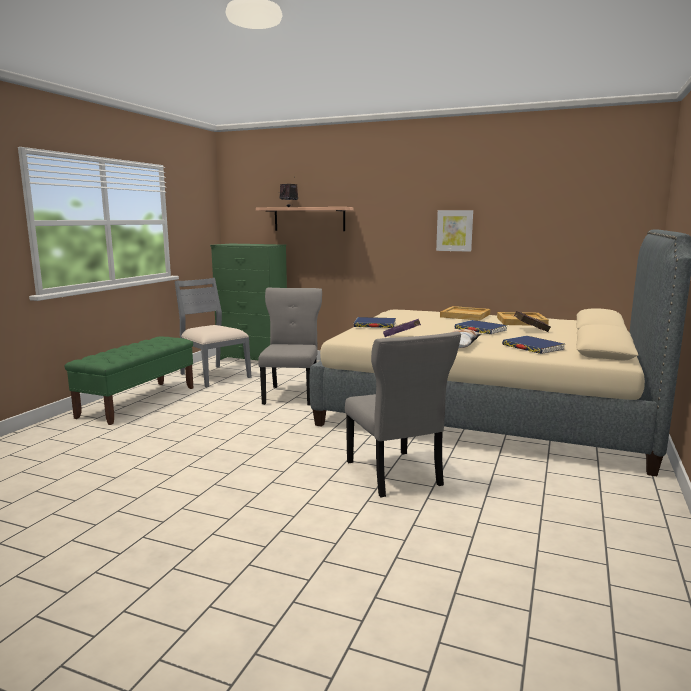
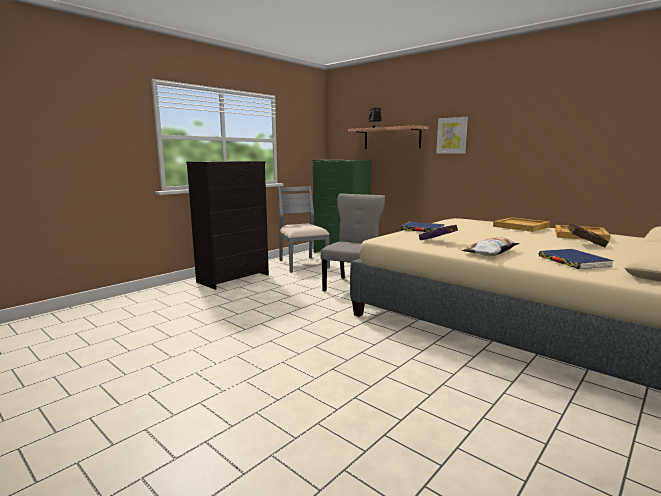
camera: 20 degrees right, 0 degrees up
(138, 402) = (234, 278): green bench -> black dresser
(395, 475) = (397, 375): grey chair -> none
(454, 230) = (521, 145): picture -> picture (452, 135)
(480, 330) = (526, 240): blue book -> none

